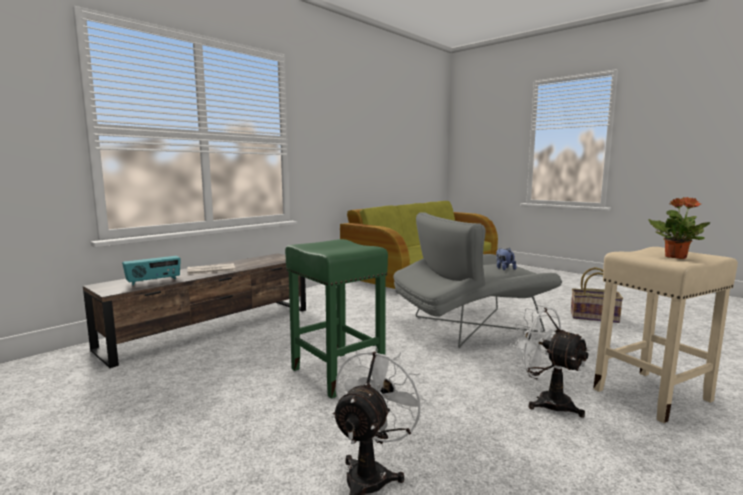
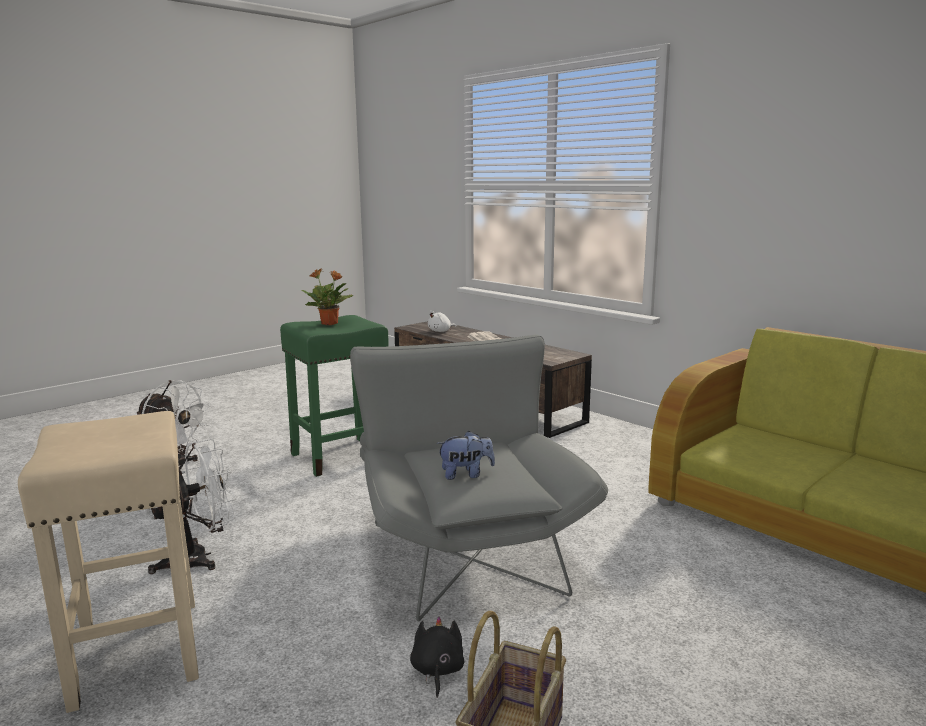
camera: 95 degrees right, 5 degrees up
(154, 281) = (441, 331): radio -> white plush toy
(571, 328) = (437, 671): none -> black plush toy
(675, 257) = (91, 439): potted plant -> potted plant (330, 323)

